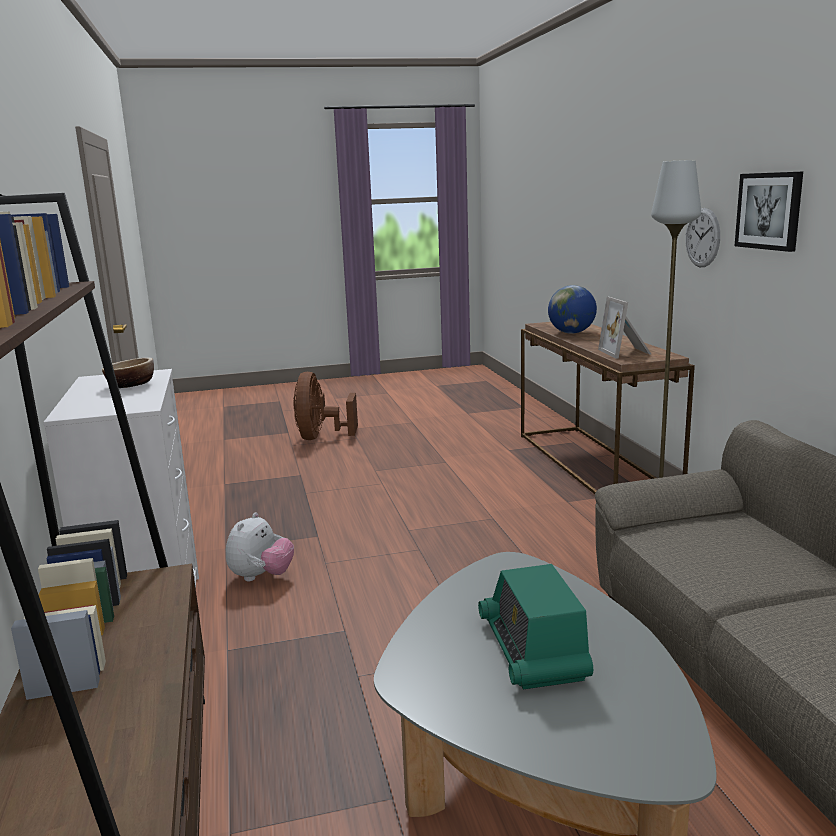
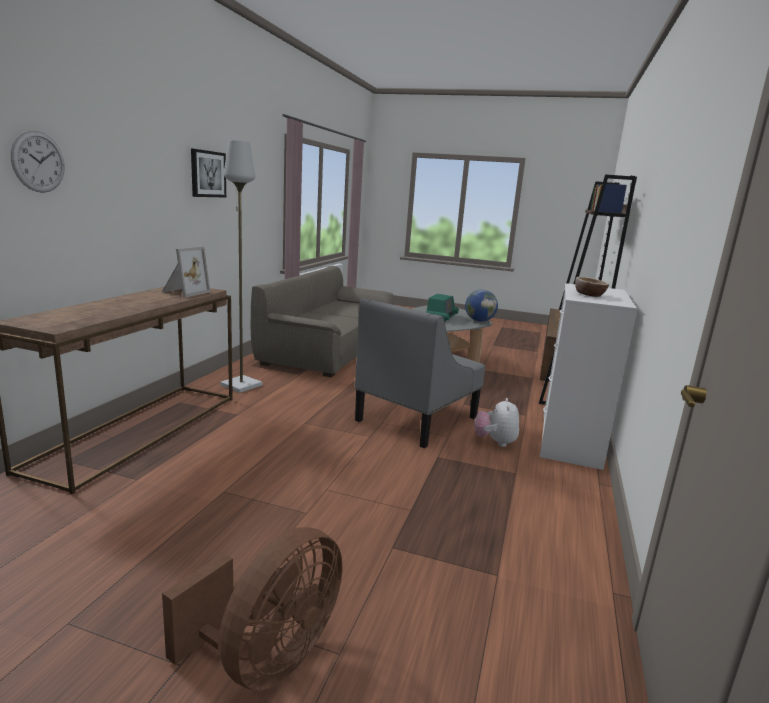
camera: 150 degrees left, 0 degrees up
(261, 577) = (495, 442): plush toy -> plush toy turned 45 degrees counterclockwise
(385, 572) = (417, 419): none -> grey armchair
(571, 333) = (109, 311): globe -> globe (479, 321)
(702, 237) = (163, 192): wall clock -> wall clock (38, 162)

